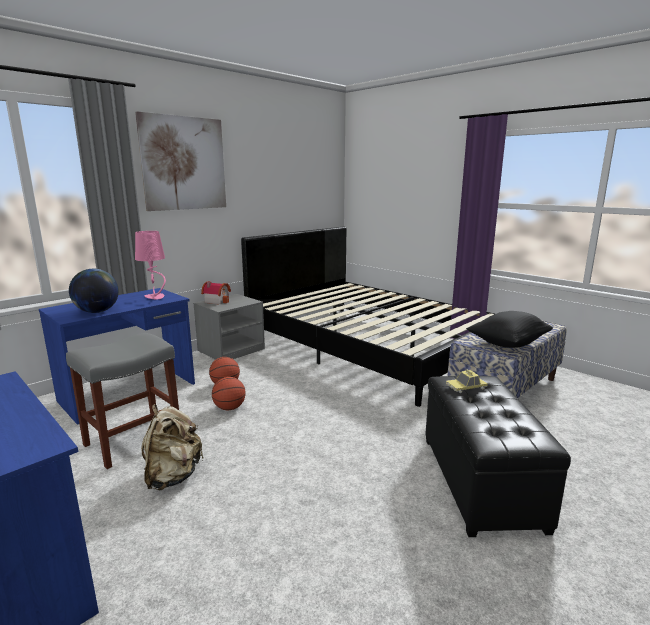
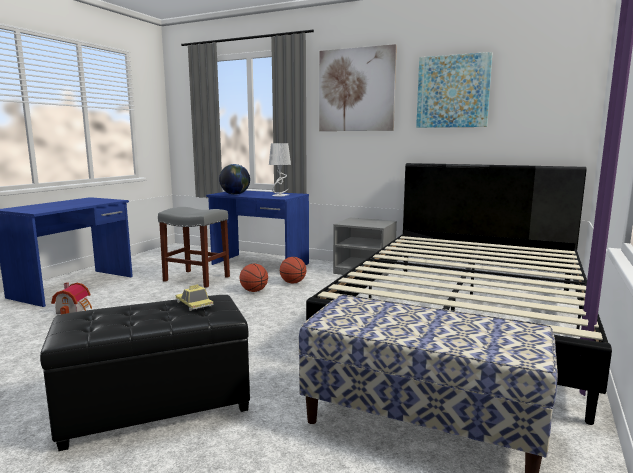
camera: 70 degrees right, 5 degrees down
(155, 297) = (280, 196): pink table lamp -> grey table lamp
(173, 476) = (156, 295): beige backpack -> none
(217, 301) = (363, 220): toy house -> toy house (75, 309)
(267, 171) = (453, 91): none -> picture
(507, 344) = (365, 322): black pillow -> none

